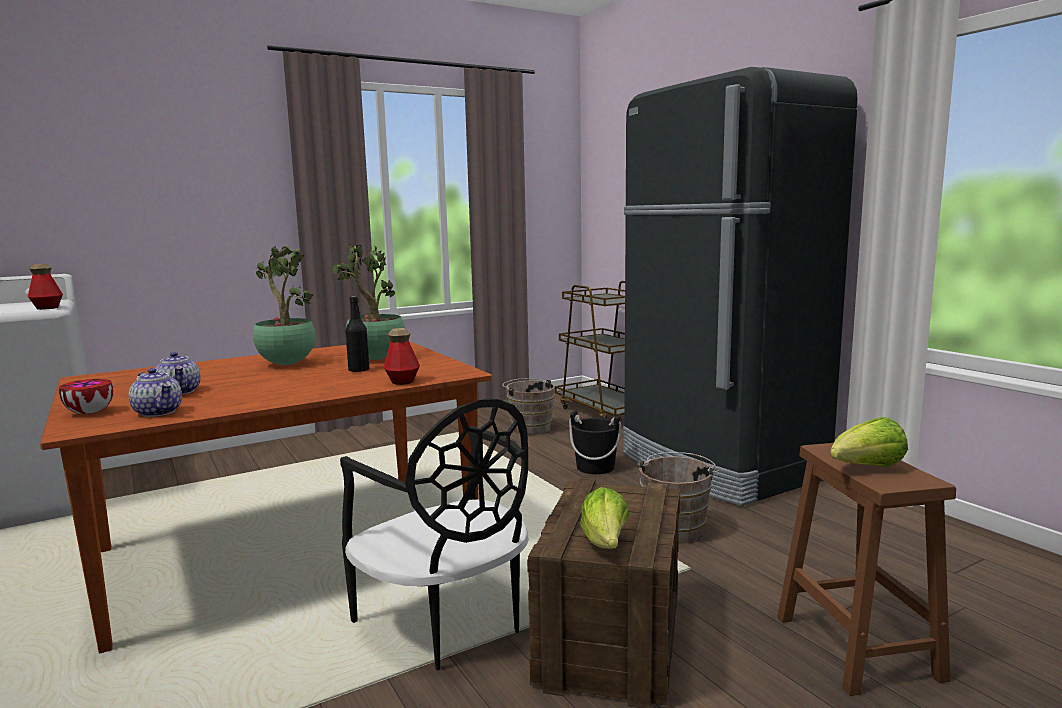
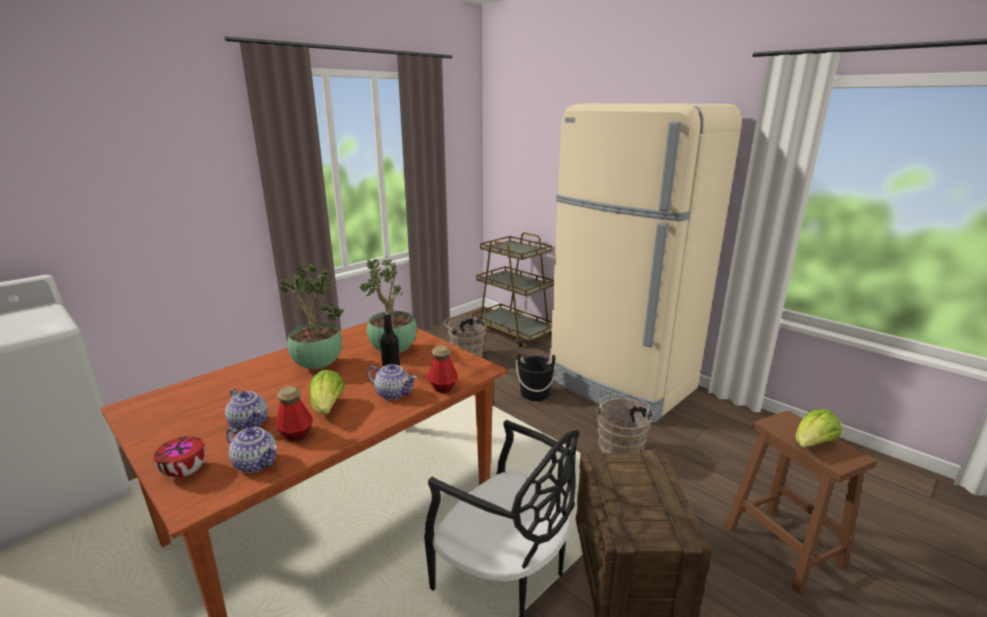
camera: 15 degrees left, 10 degrees up
(47, 308) = (52, 325): bottle -> bottle (296, 434)
(344, 382) = (393, 394): none -> teapot
(605, 544) = (652, 527): lettuce -> lettuce (328, 408)
(719, 467) = (620, 384): black fridge -> beige fridge

